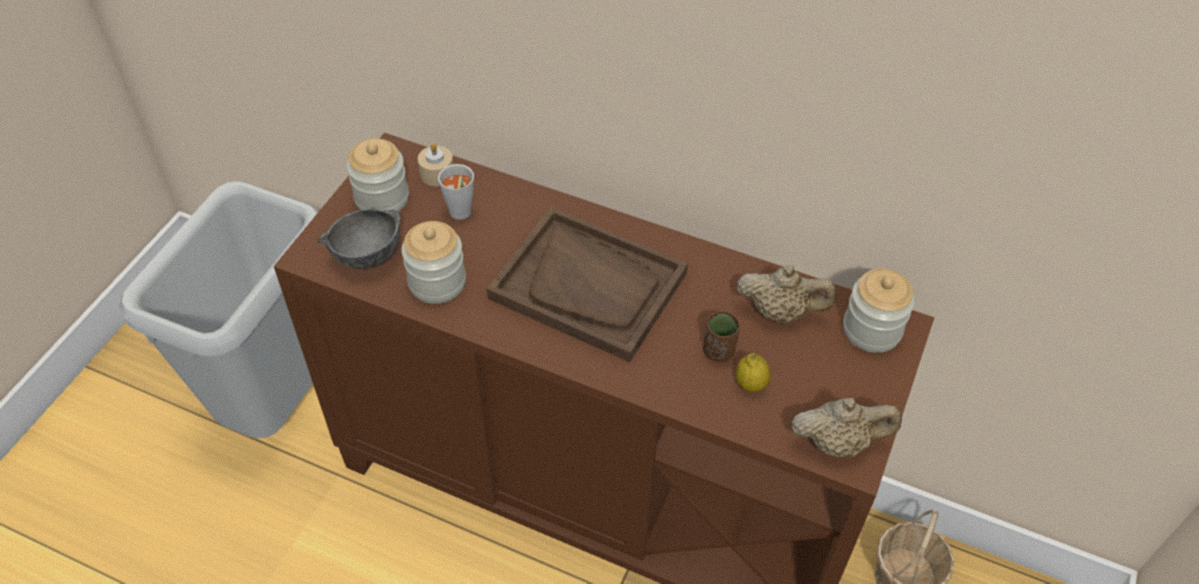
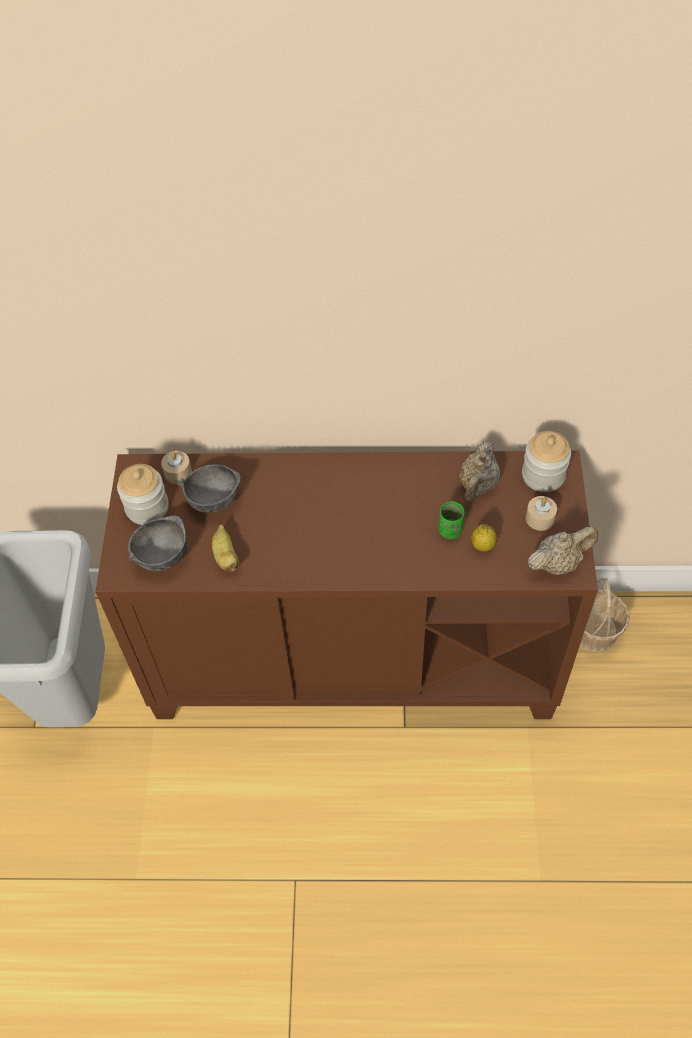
camera: 20 degrees left, 5 degrees up
(437, 282) = (226, 556): jar -> banana
(459, 215) = (213, 499): grey cup -> grey bowl
(589, 286) = (336, 517): brown tray -> none
(718, 351) = (450, 530): brown cup -> green cup
(781, 312) = (478, 485): beige teapot -> beige teapot turned 120 degrees clockwise
(841, 379) = (540, 518): none -> beige candle

